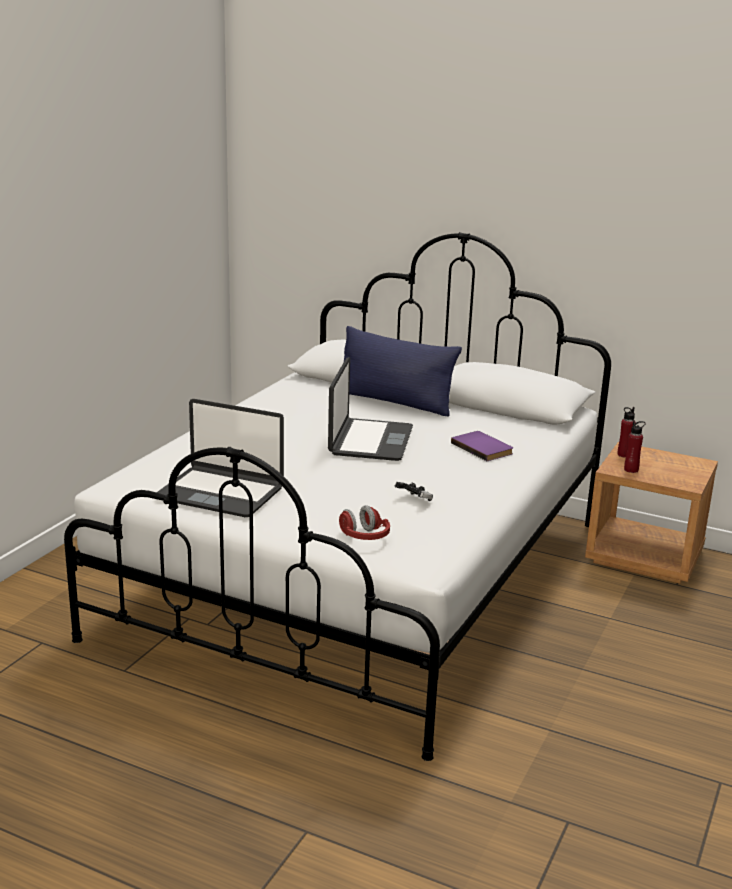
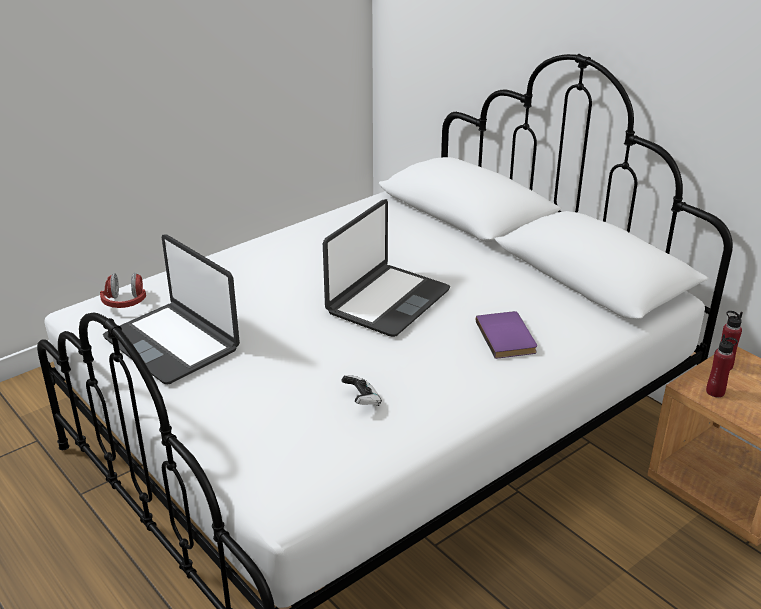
camera: 25 degrees right, 10 degrees up
(364, 537) = (260, 443): red headphones -> red headphones (125, 302)
(394, 401) = (462, 248): blue pillow -> none

